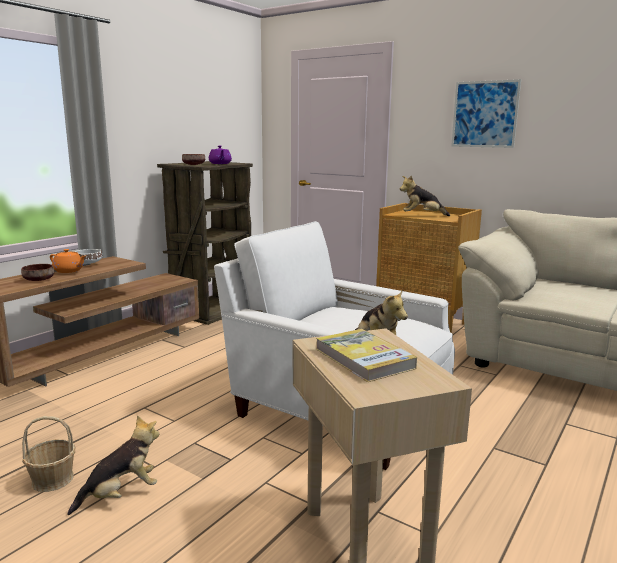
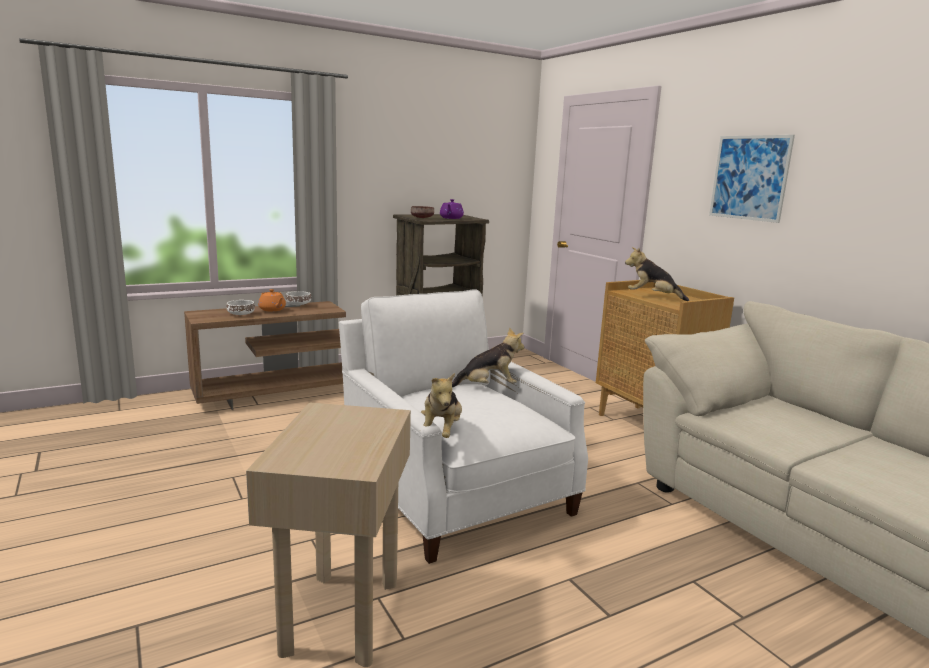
camera: 25 degrees right, 0 degrees up
(39, 280) = (241, 314): brown bowl -> white bowl
(52, 479) = (164, 486): basket -> none
(121, 494) = (196, 513): plush toy -> plush toy (488, 387)
(364, 358) = (334, 432): book -> none

